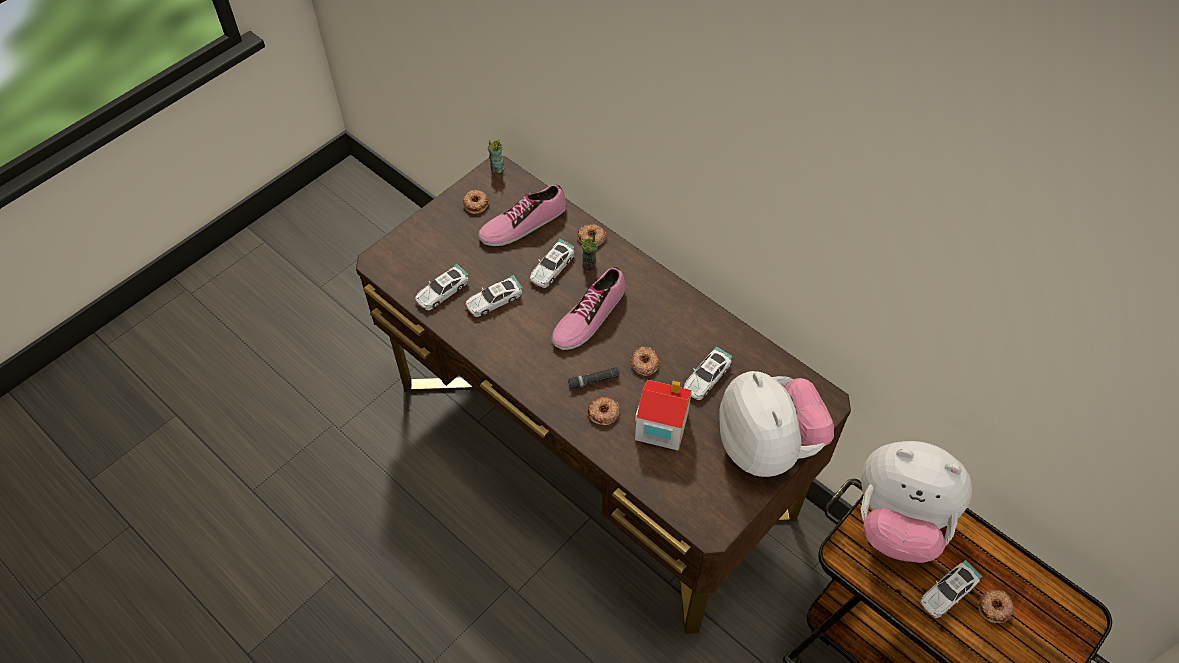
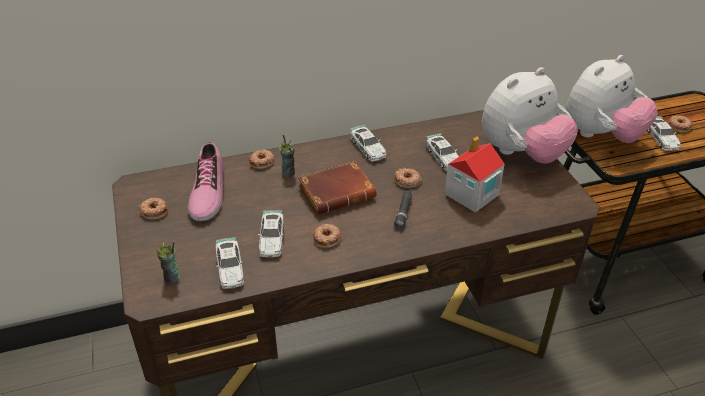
camera: 60 degrees left, 15 degrees down
(497, 168) = (130, 184): cup -> cup (172, 278)
(552, 268) = (271, 193): toy car -> toy car (368, 148)
(588, 316) = (338, 192): shoe -> brown book
(604, 413) = (438, 219): donut -> donut (327, 238)
(767, 446) = (522, 153): plush toy -> plush toy turned 135 degrees clockwise

